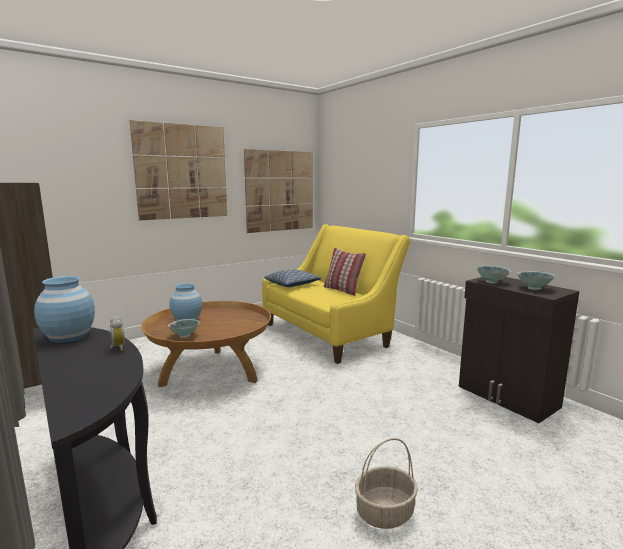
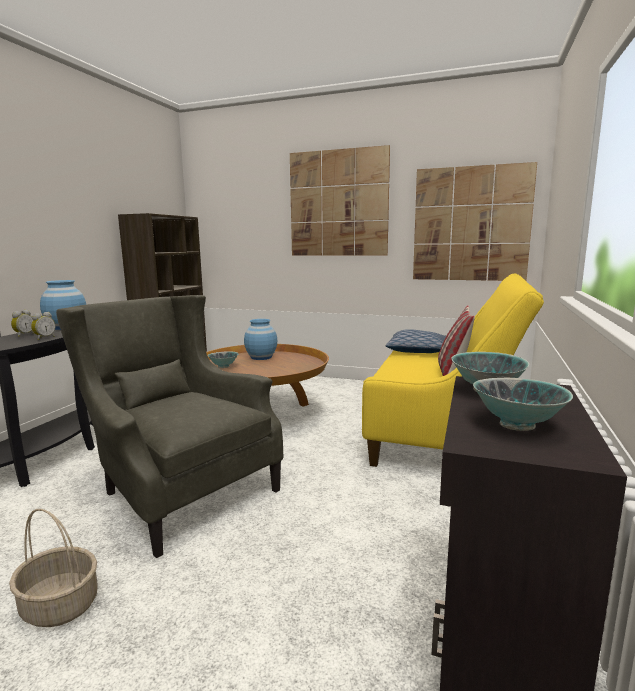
camera: 55 degrees right, 0 degrees up
(67, 356) = (23, 335): none -> alarm clock
(281, 434) = (178, 489): none -> grey armchair

